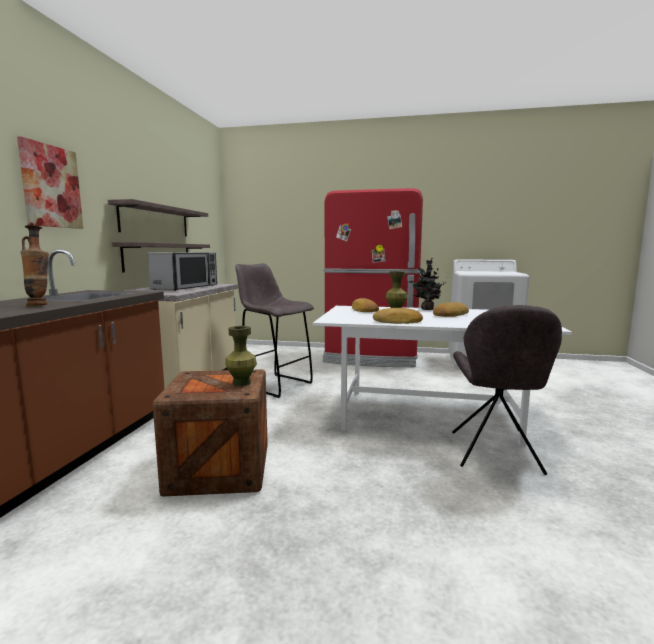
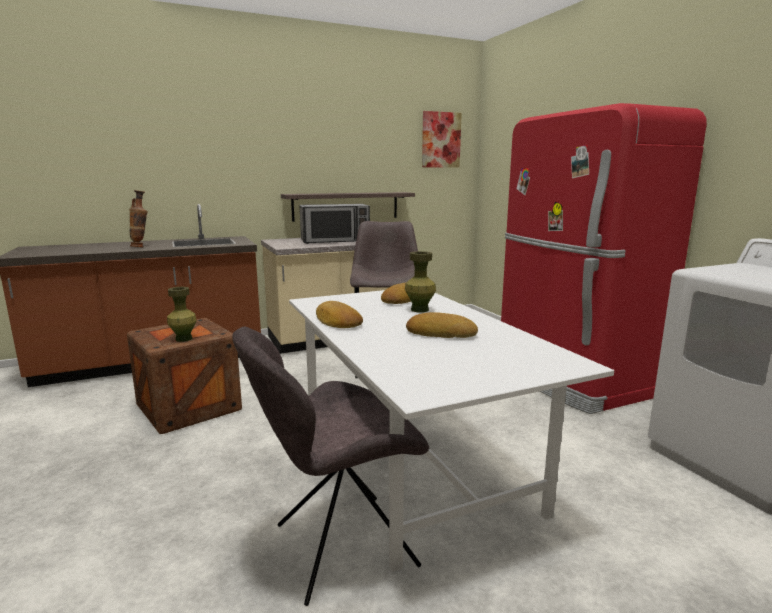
camera: 55 degrees right, 5 degrees up
(51, 186) = (215, 152): picture -> picture (441, 140)
(155, 221) = (344, 170): shelf -> none
(426, 309) = (471, 317): potted plant -> none

